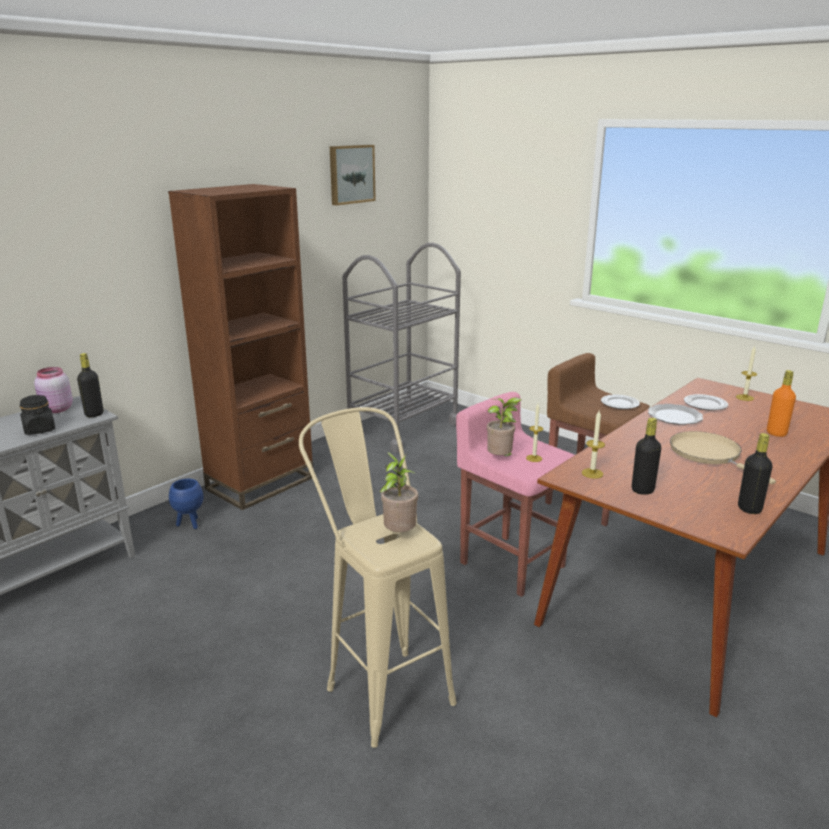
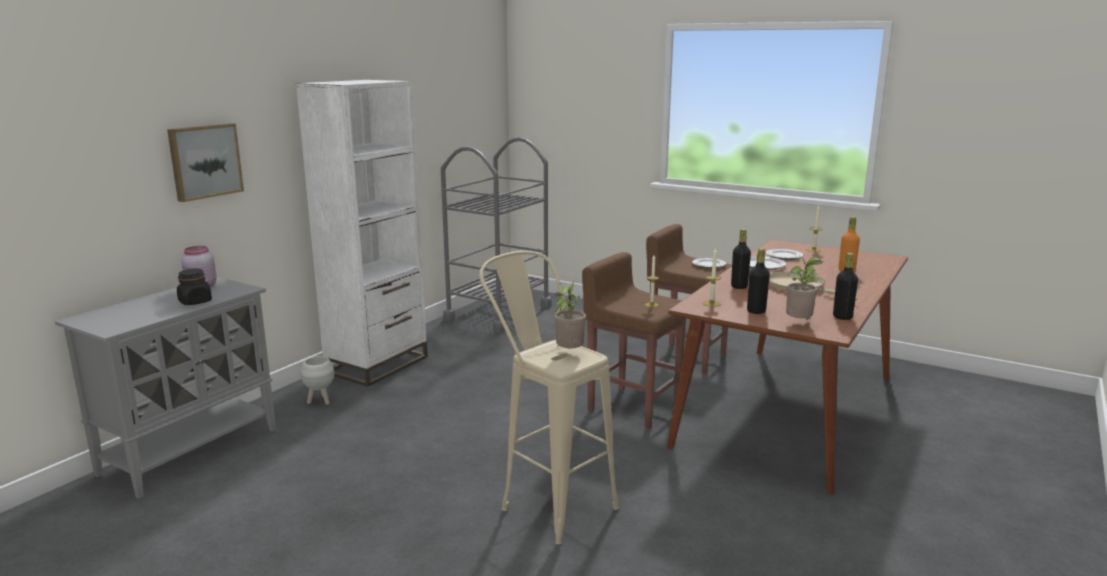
camera: 10 degrees left, 5 degrees down
(94, 414) = (241, 288): black bottle -> black bottle (739, 286)
(189, 524) = (320, 401): blue planter -> white planter
(260, 483) = (377, 365): brown bookcase -> white bookcase
(351, 174) = (444, 74): picture -> picture (204, 161)
(501, 459) = (624, 307): potted plant -> potted plant (800, 324)
(511, 563) = (632, 407): pink stool -> brown stool

